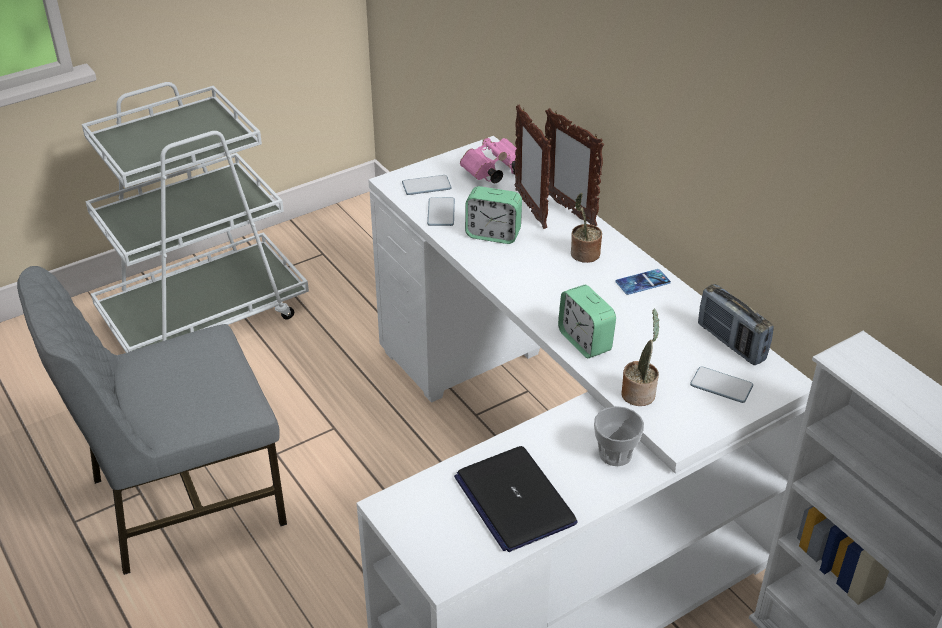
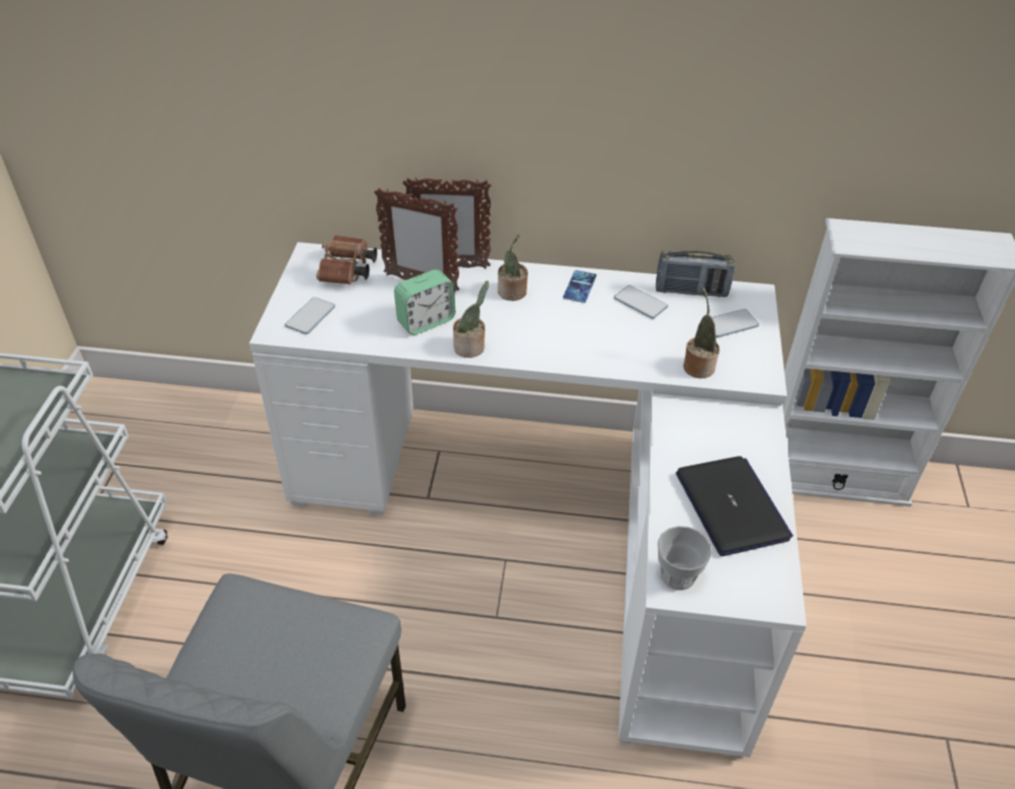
camera: 50 degrees left, 5 degrees up
(441, 213) = (358, 331): phone -> phone (640, 303)
(494, 172) = (347, 272): pink binoculars -> brown binoculars
(495, 270) = (471, 348): none -> potted plant
(514, 500) = (732, 507): laptop -> laptop turned 120 degrees counterclockwise
(585, 341) = (612, 356): alarm clock -> none
(615, 454) = (734, 422): cup -> cup (678, 575)

